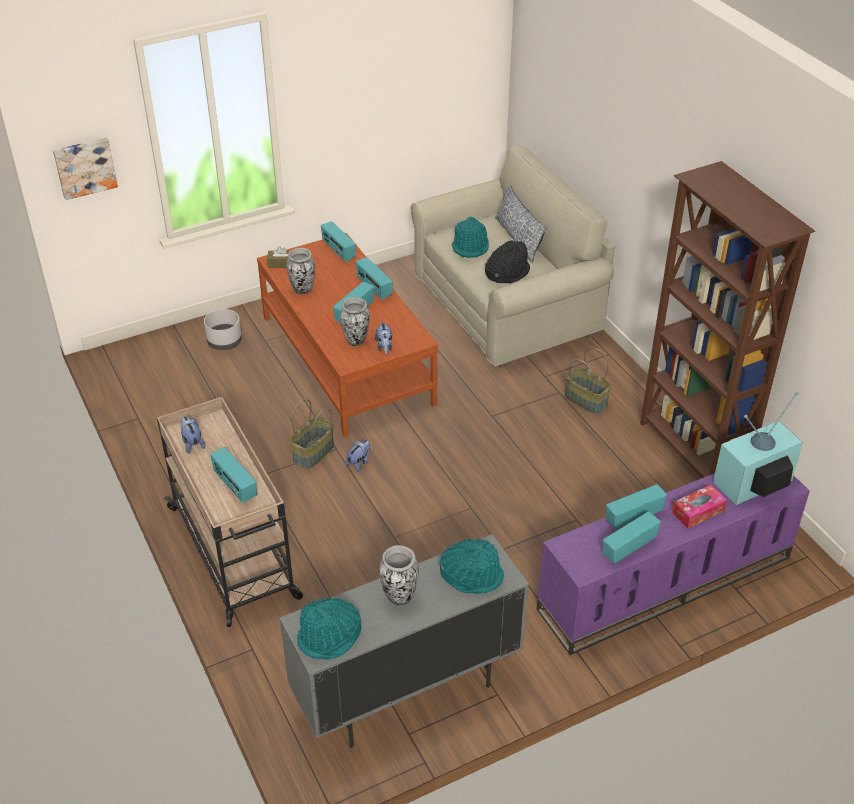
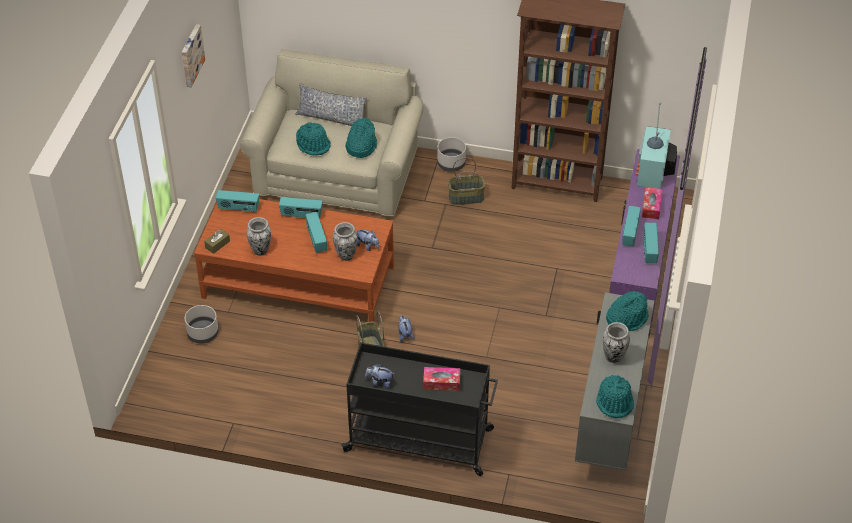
camera: 50 degrees left, 5 degrees up
(85, 167) = (104, 262): picture -> picture (190, 55)
(234, 553) = (420, 440): beige cart -> black cart
(235, 486) = (441, 382): radio -> tissue box
(507, 272) = (360, 146): black hat -> turquoise hat
(616, 365) = (451, 163): none -> grey planter

